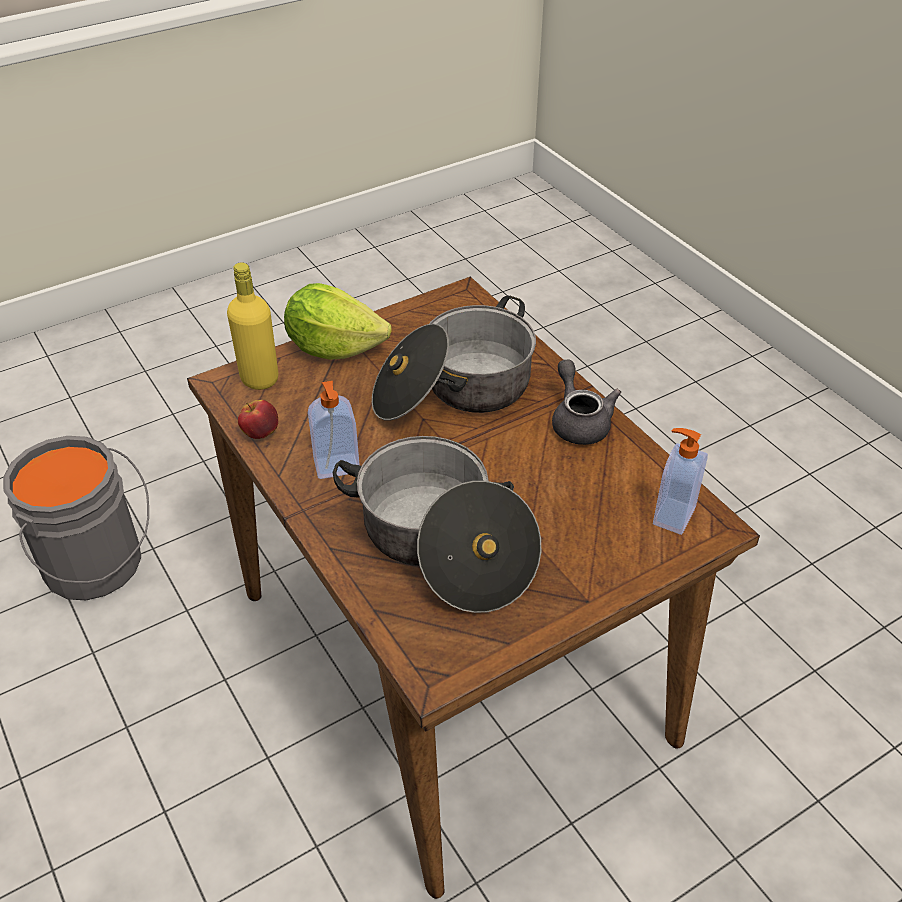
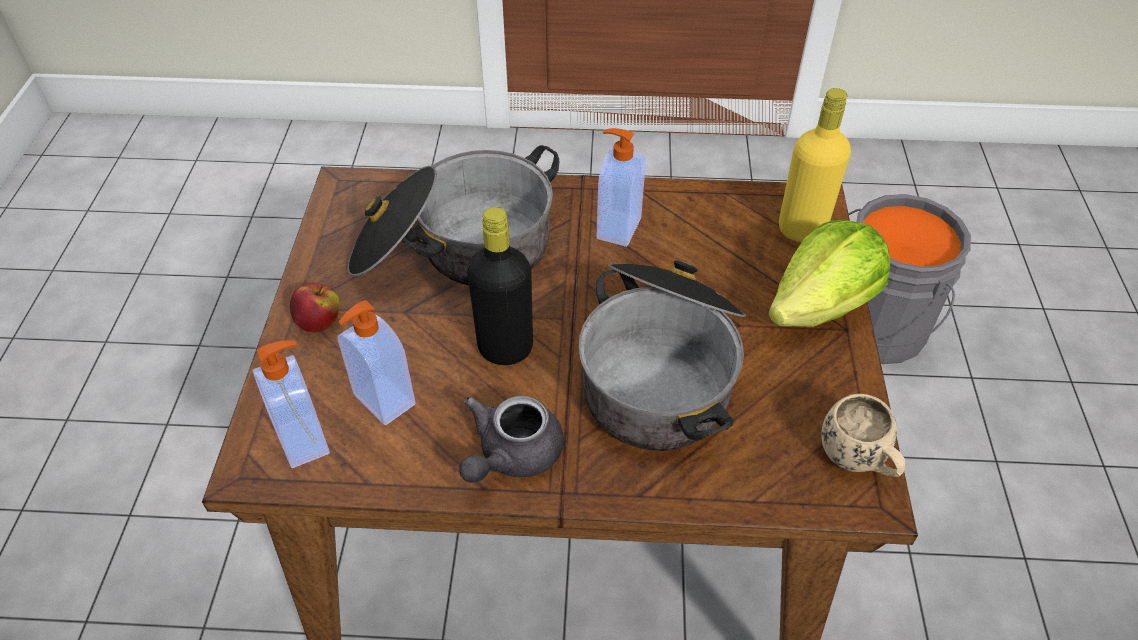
camera: 125 degrees right, 5 degrees up
(260, 433) = (710, 199): apple -> apple (320, 323)
(445, 302) = (858, 461): none -> beige mug
(506, 465) = (505, 348): none -> black bottle
(579, 421) = (511, 455): grey teapot -> grey teapot turned 105 degrees clockwise
(607, 498) = (382, 401): none -> soap dispenser

